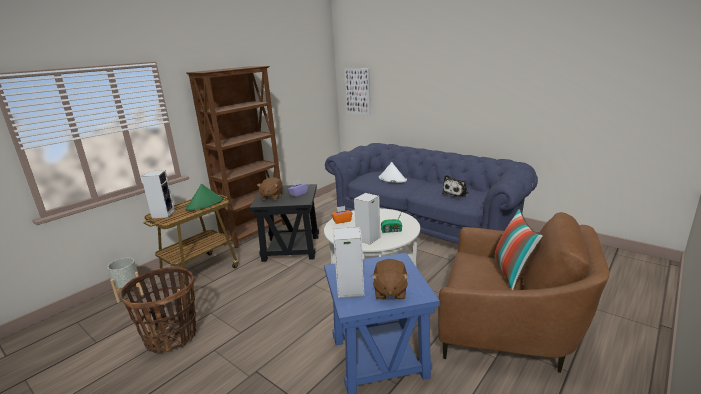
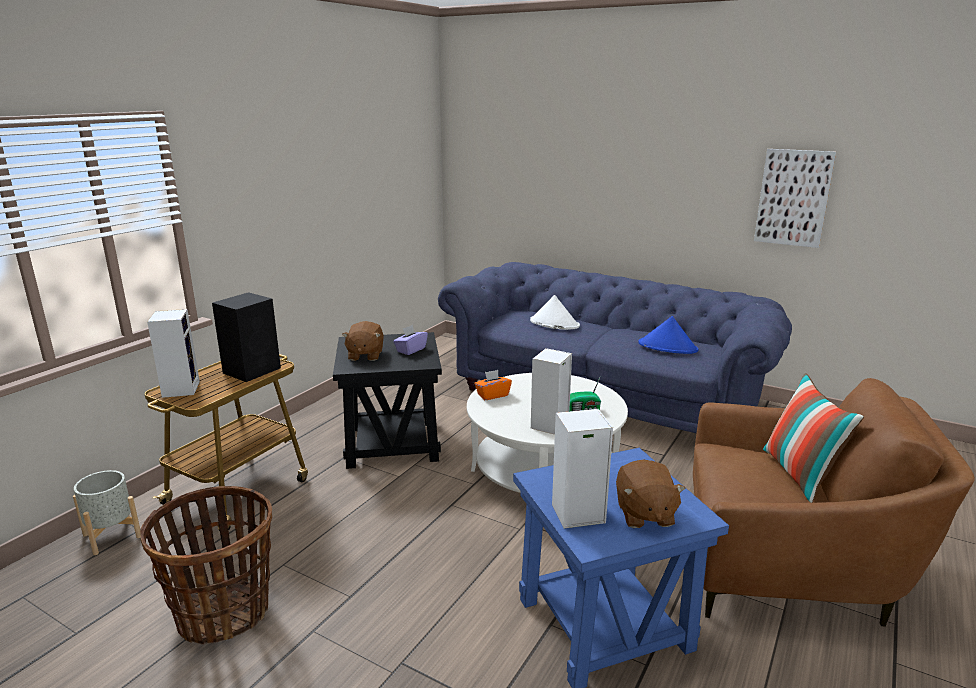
camera: 10 degrees left, 0 degrees up
(205, 204) = (253, 370): green hat -> black speaker
(255, 232) = (317, 417): brown bookcase -> none
(358, 91) = (481, 175): picture -> picture (793, 198)
(456, 193) = (668, 347): plush toy -> blue hat

